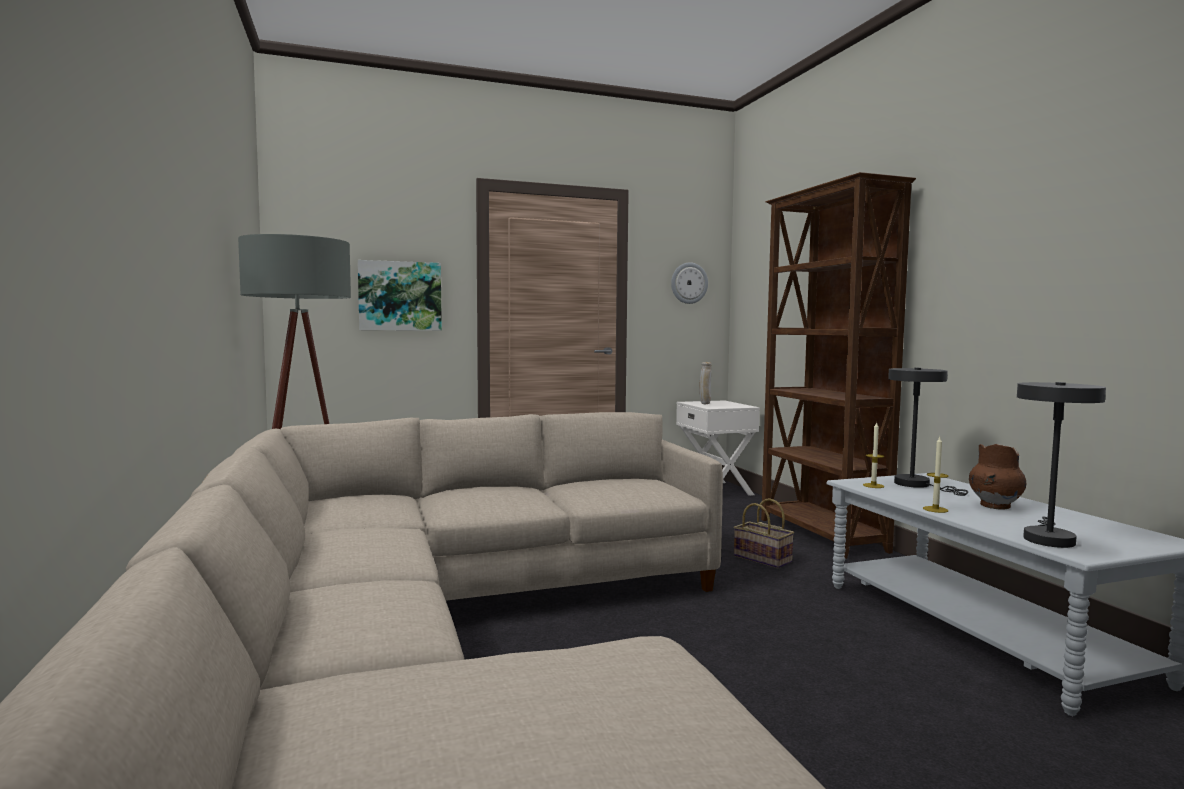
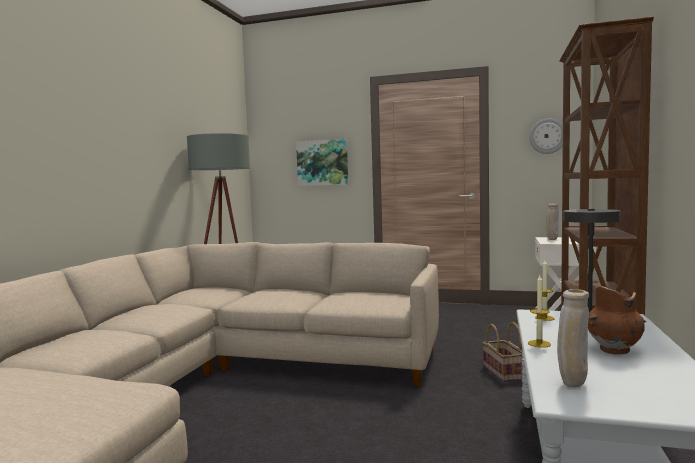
camera: 35 degrees right, 0 degrees up
(1047, 538) = (572, 384): grey table lamp -> beige vase

